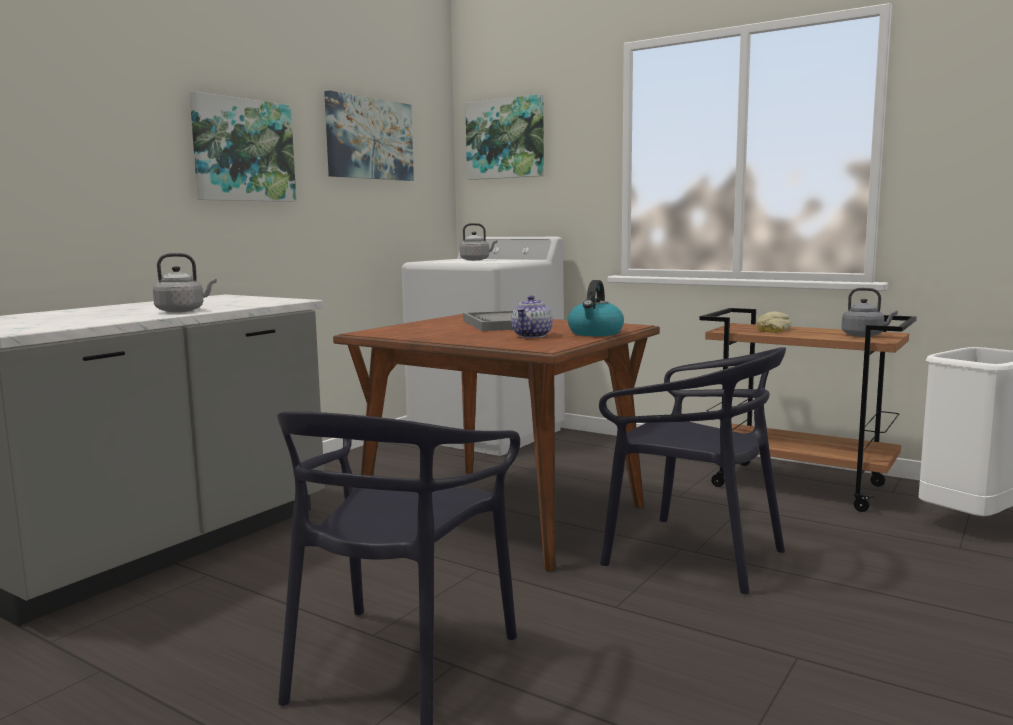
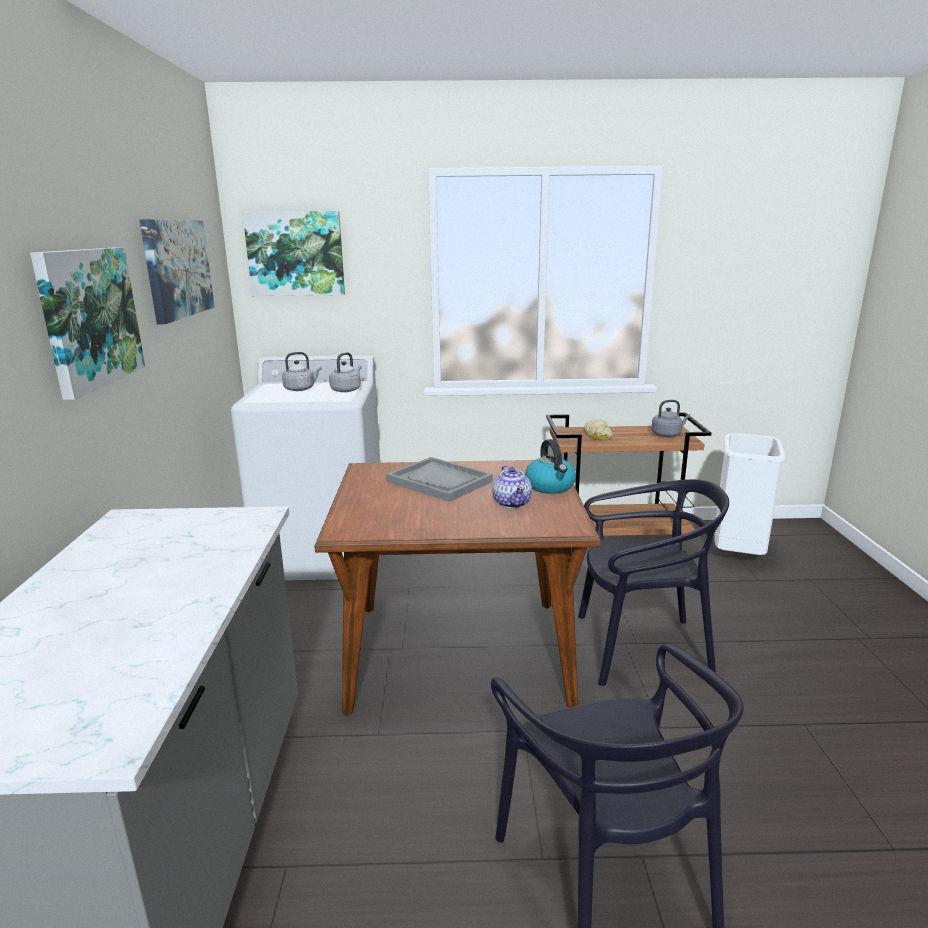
camera: 35 degrees left, 10 degrees up
(183, 311) = (195, 586): grey kettle -> grey kettle (347, 390)

